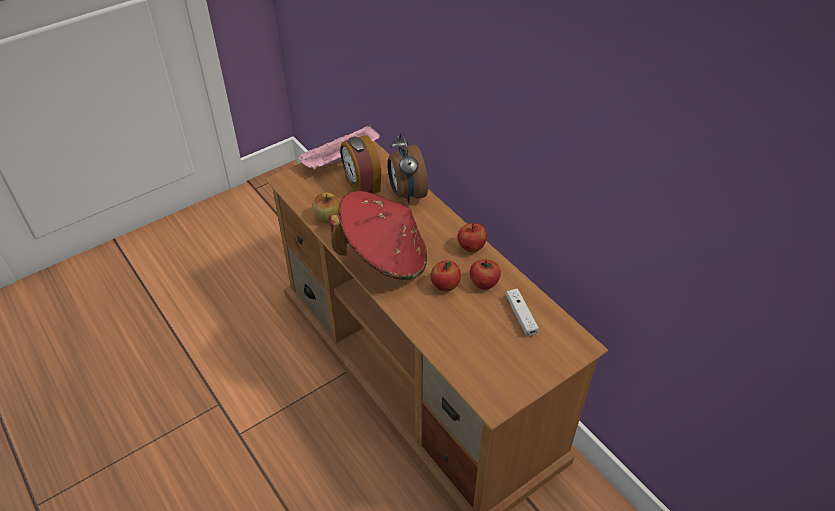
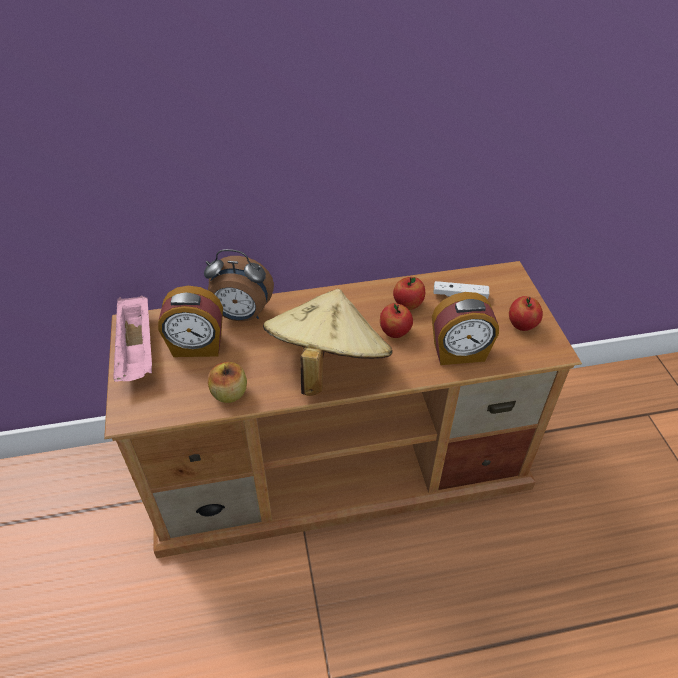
camera: 65 degrees left, 0 degrees up
(384, 257) = (327, 365): red hat -> beige hat
(446, 334) = (459, 353): none -> alarm clock
(471, 247) = (354, 296): apple -> apple (522, 325)

